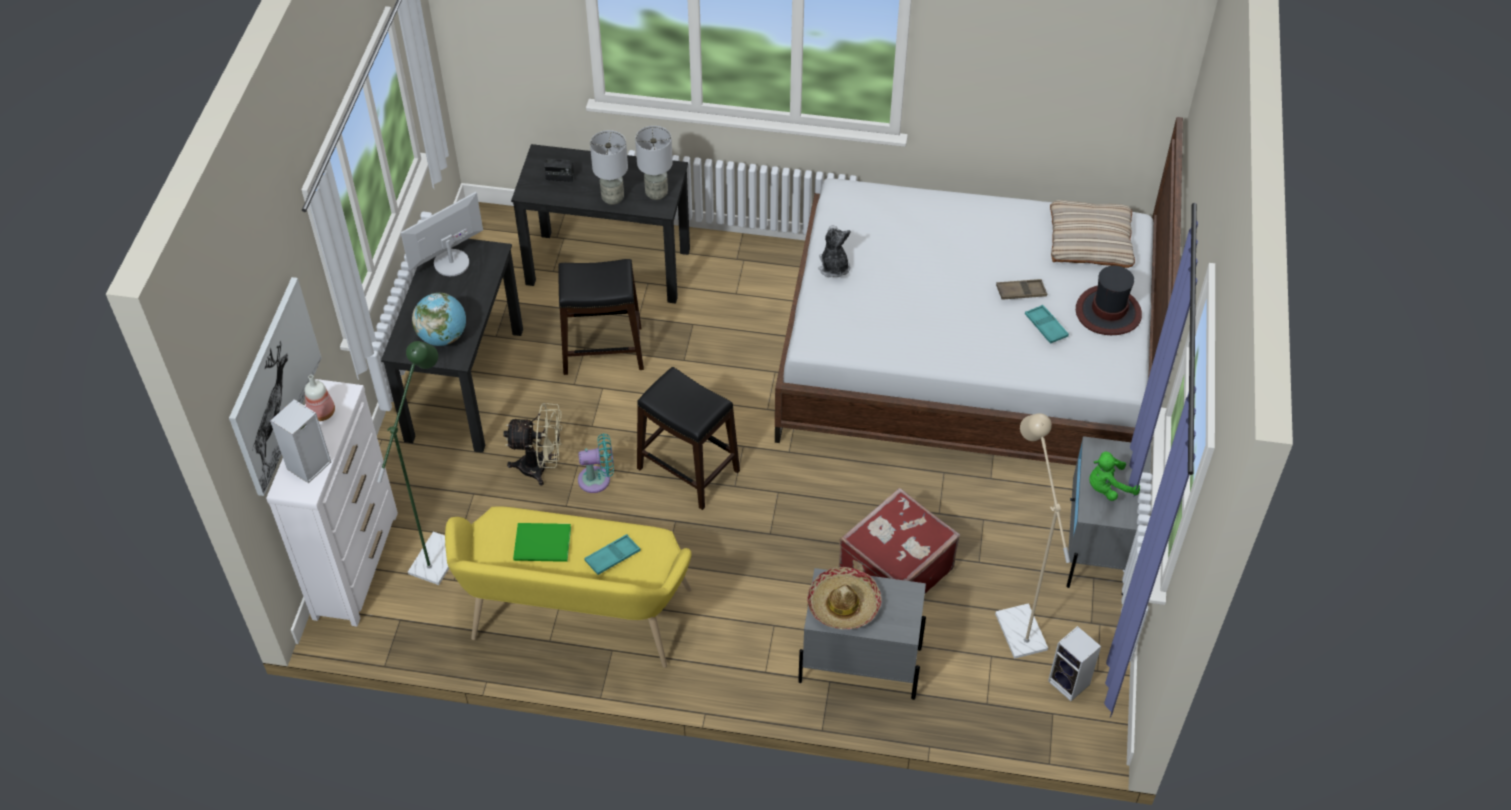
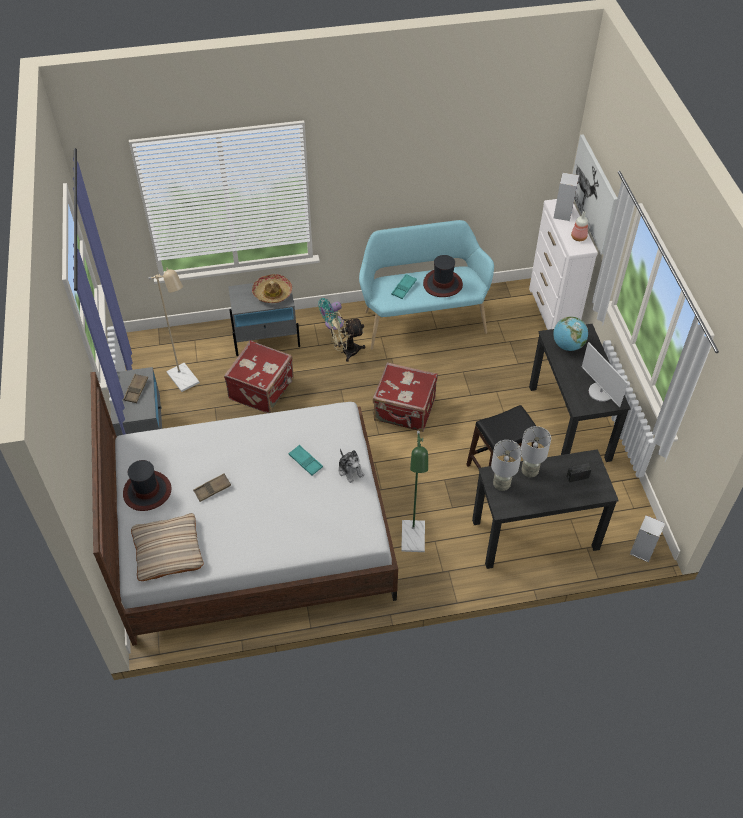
camera: 160 degrees right, 0 degrees up
(441, 550) = (514, 331): green floor lamp -> green floor lamp (413, 543)
(451, 263) = (600, 392): monitor -> monitor turned 120 degrees clockwise
(540, 467) = (490, 387): beige fan -> beige fan (345, 351)
(544, 545) = (442, 284): green book -> hat
(575, 622) = (422, 319): yellow bench -> turquoise bench
(598, 479) = (454, 390): turquoise fan -> turquoise fan (332, 323)
(688, 470) = (404, 410): black stool -> red suitcase
(1046, 327) = (190, 467): turquoise tray -> turquoise tray (305, 462)
(1070, 683) = (151, 360): speaker -> speaker (640, 551)
(1108, 488) = (136, 390): green plush toy -> brown tray

